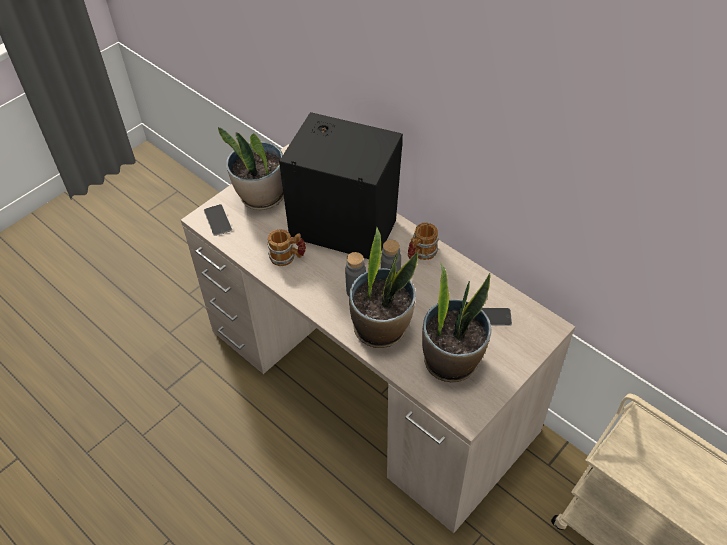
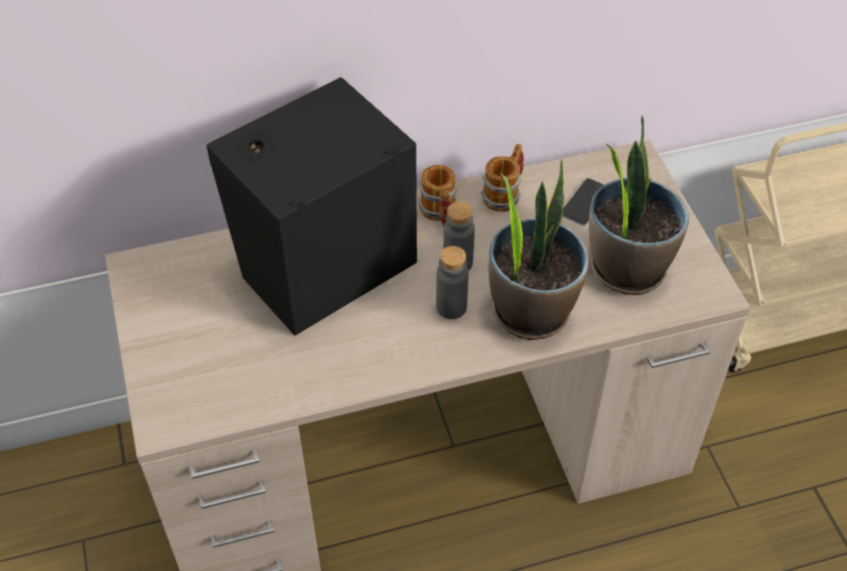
camera: 60 degrees left, 0 degrees up
(217, 220) = (183, 407): phone -> none
(261, 197) = (185, 333): potted plant -> none
(287, 257) = (330, 354): mug -> mug (505, 194)

